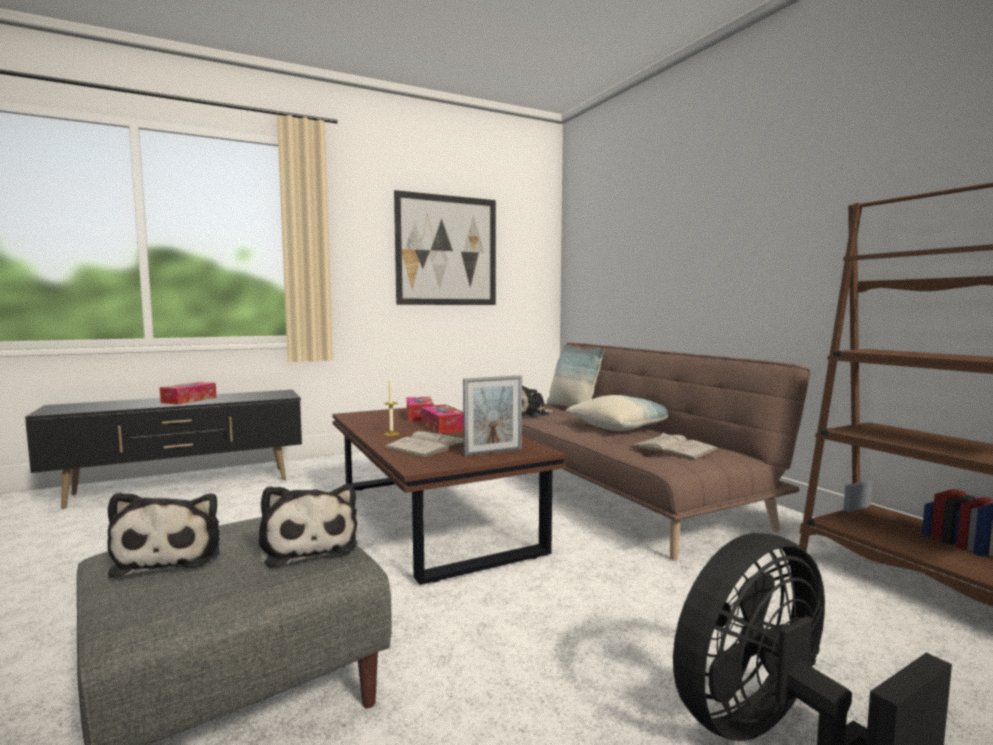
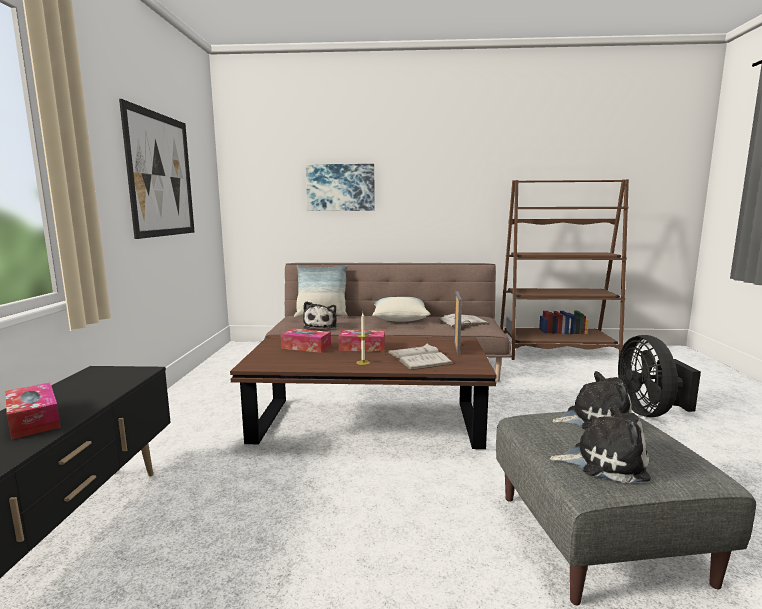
camera: 60 degrees left, 5 degrees up
(651, 250) = (340, 187): none -> picture

